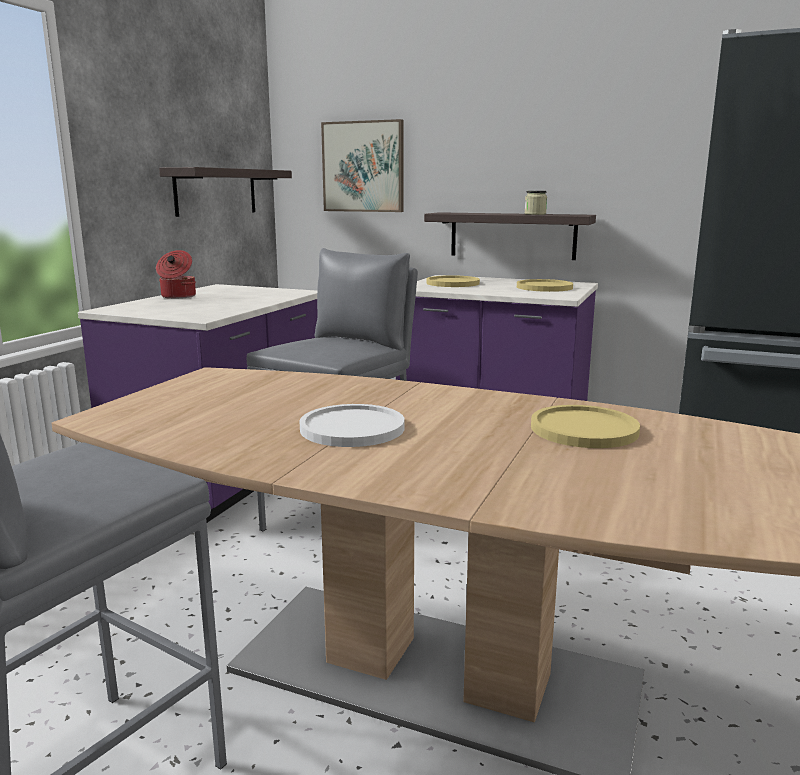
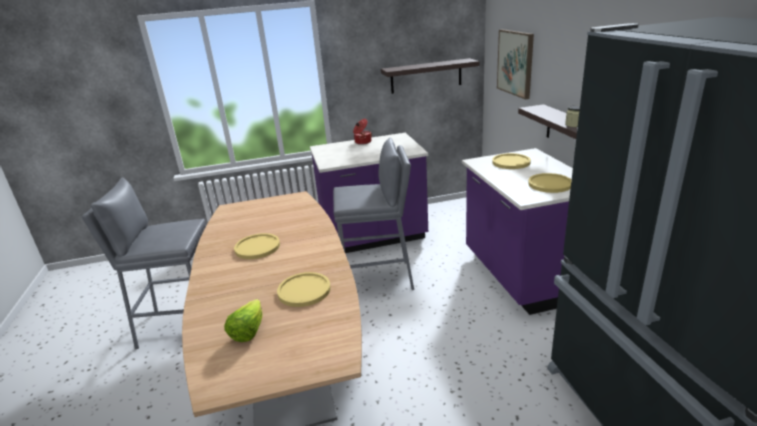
camera: 55 degrees right, 10 degrees up
(352, 428) = (257, 247): white plate -> yellow plate
(677, 485) = (248, 331): none -> lettuce

